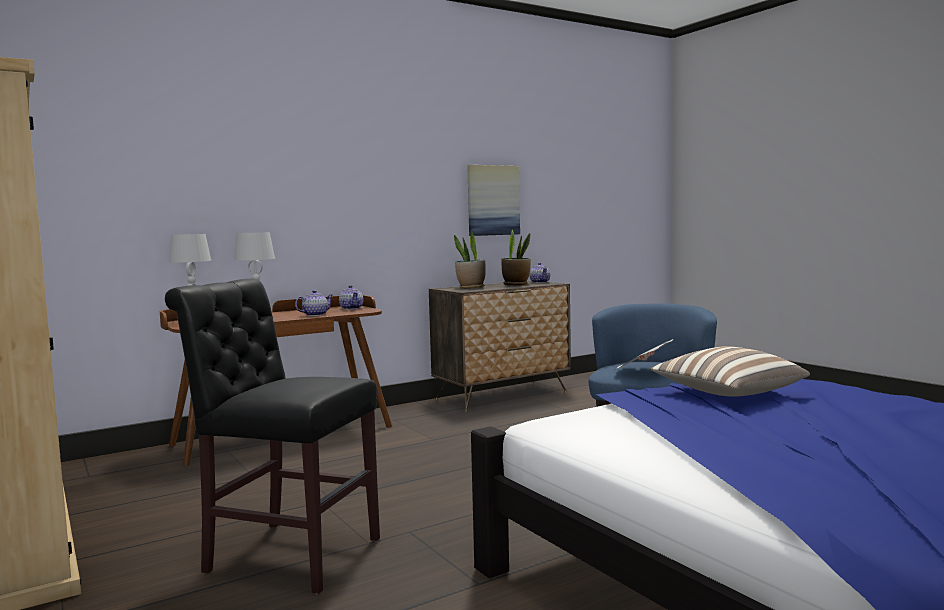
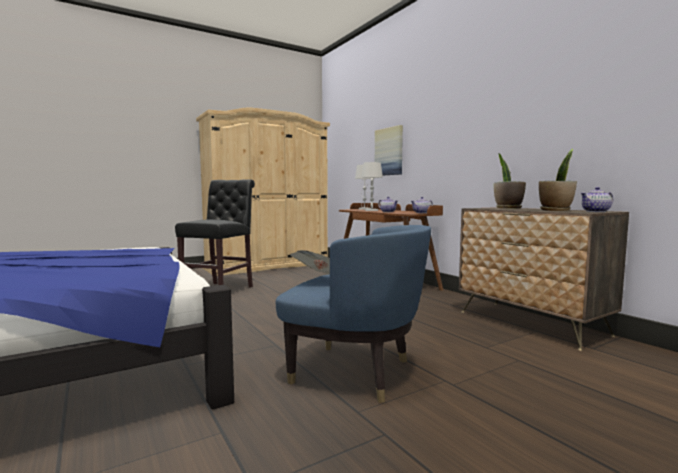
camera: 90 degrees right, 0 degrees up
(493, 200) = (579, 118): picture -> picture (389, 151)
(727, 394) = (120, 260): pillow -> none

